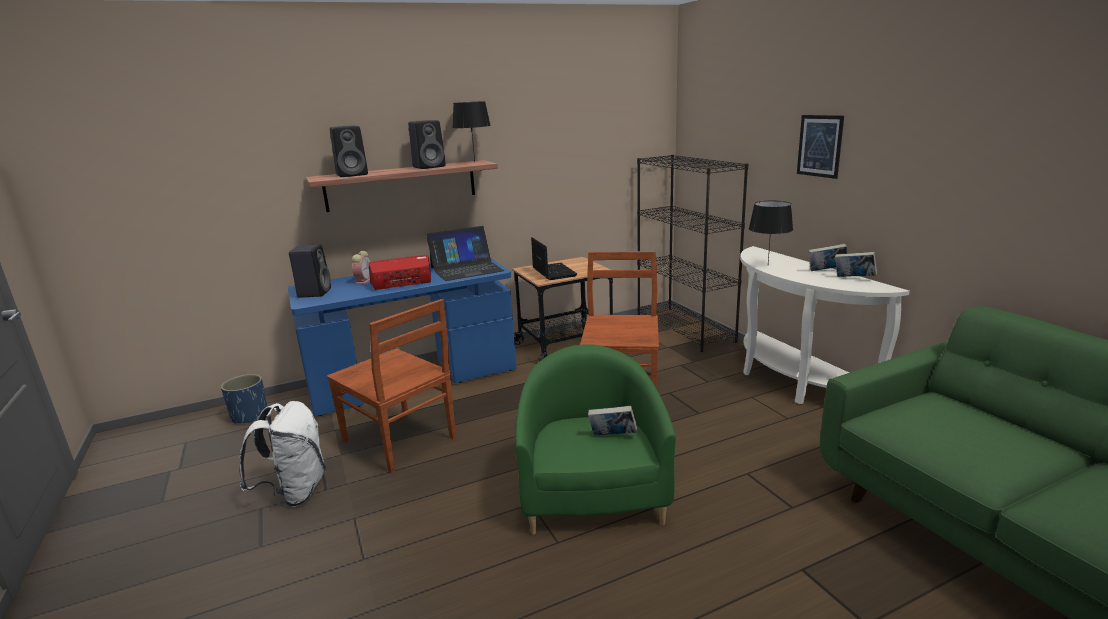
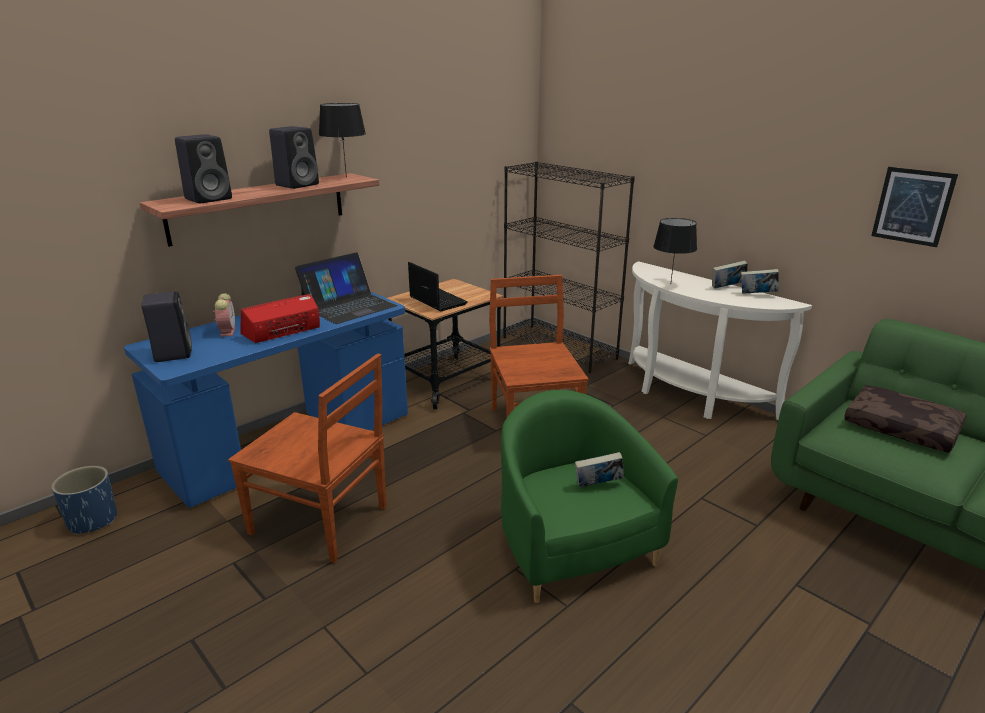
camera: 20 degrees left, 5 degrees up
(295, 492) = (225, 610): white backpack -> none
(819, 146) = (717, 162): picture -> picture (912, 206)
(969, 423) = (902, 428): none -> brown pillow

